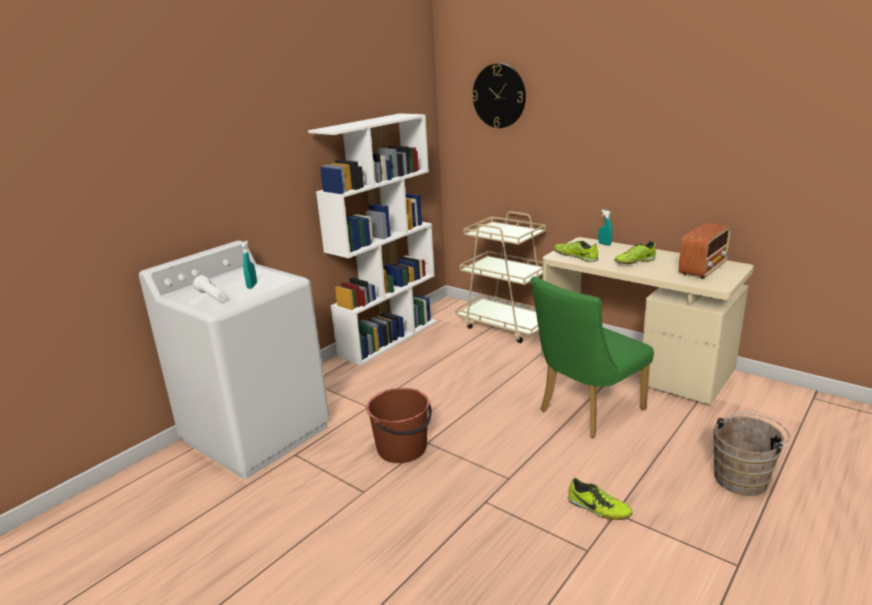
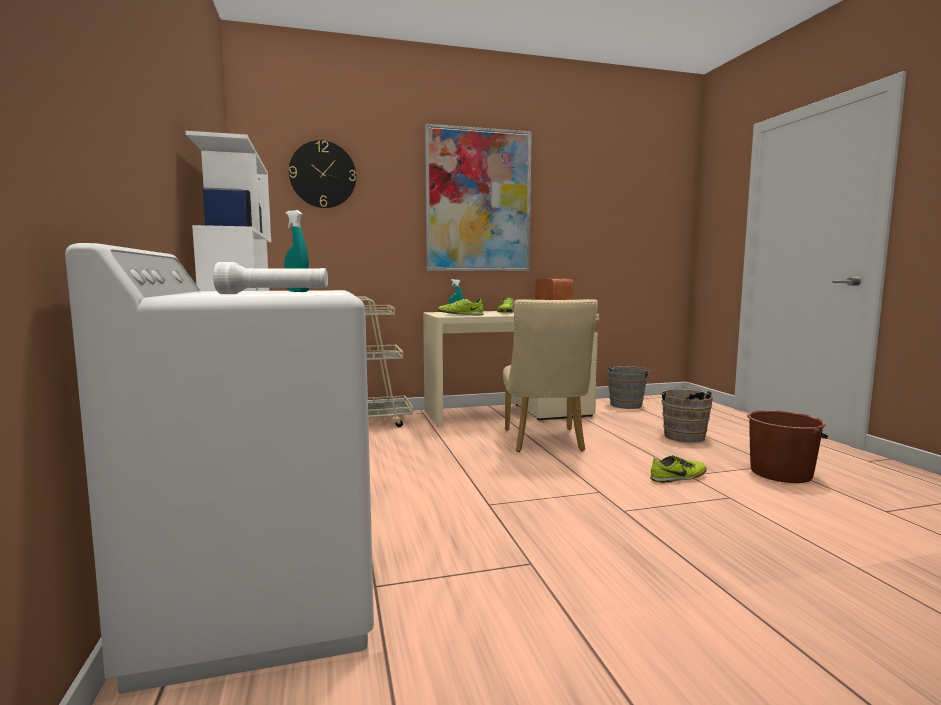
camera: 55 degrees left, 15 degrees down
(402, 448) = (479, 518): brown bucket -> brown bucket (781, 473)
(586, 412) = (545, 442): green chair -> beige chair
(647, 121) = (478, 201): none -> picture
(802, 408) = (627, 404): none -> grey bucket

